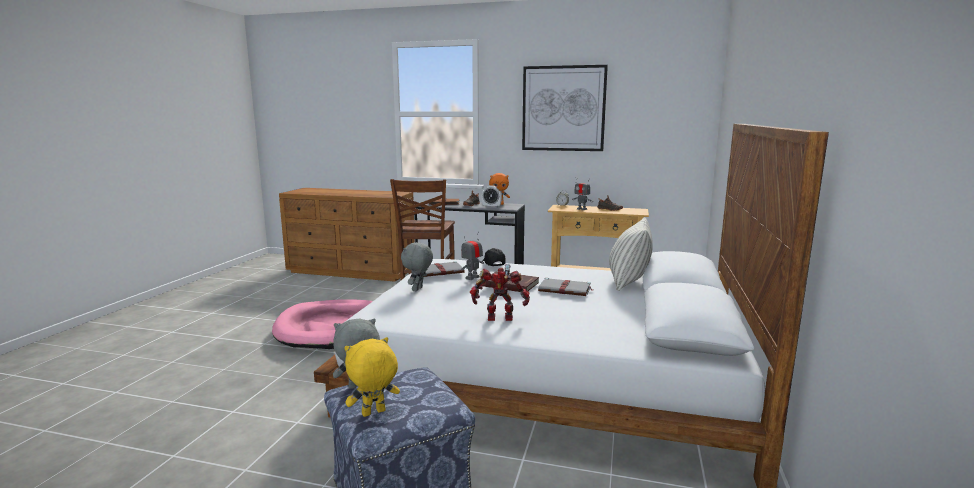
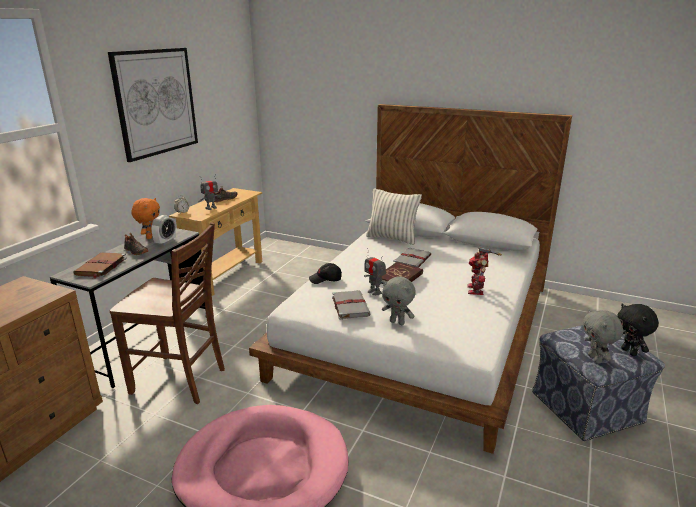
camera: 80 degrees left, 10 degrees up
(373, 413) = (629, 352): yellow plush toy -> black plush toy

